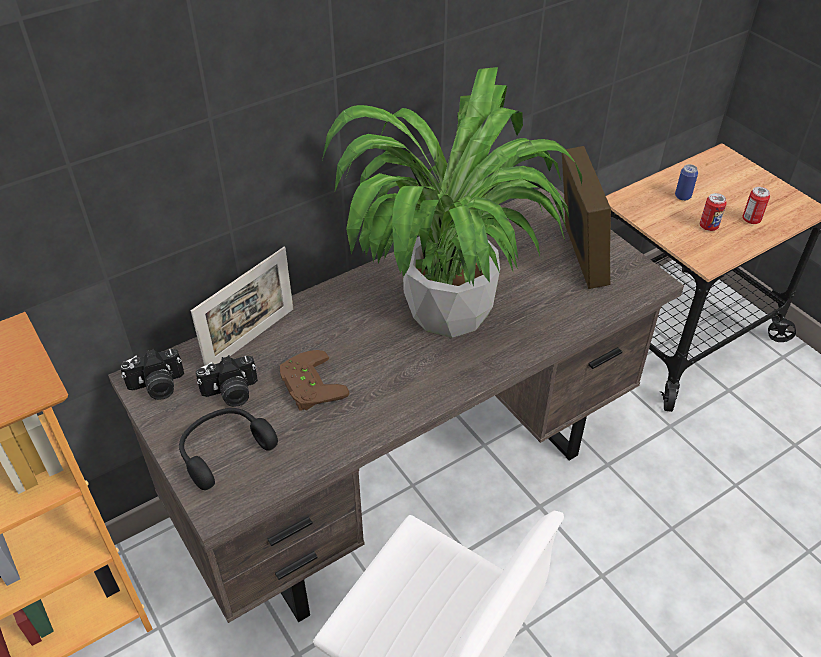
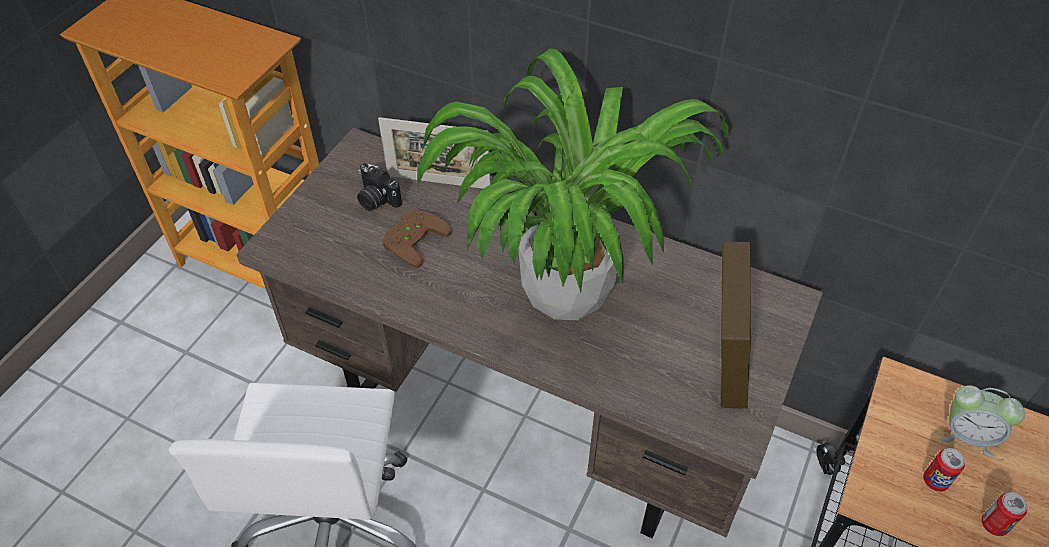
camera: 60 degrees right, 5 degrees up
(157, 387) = (357, 157): camera -> none
(224, 450) = (320, 224): black headphones -> none
(579, 256) = (724, 359): picture frame -> picture frame turned 45 degrees counterclockwise
(682, 196) = (967, 435): can -> alarm clock

